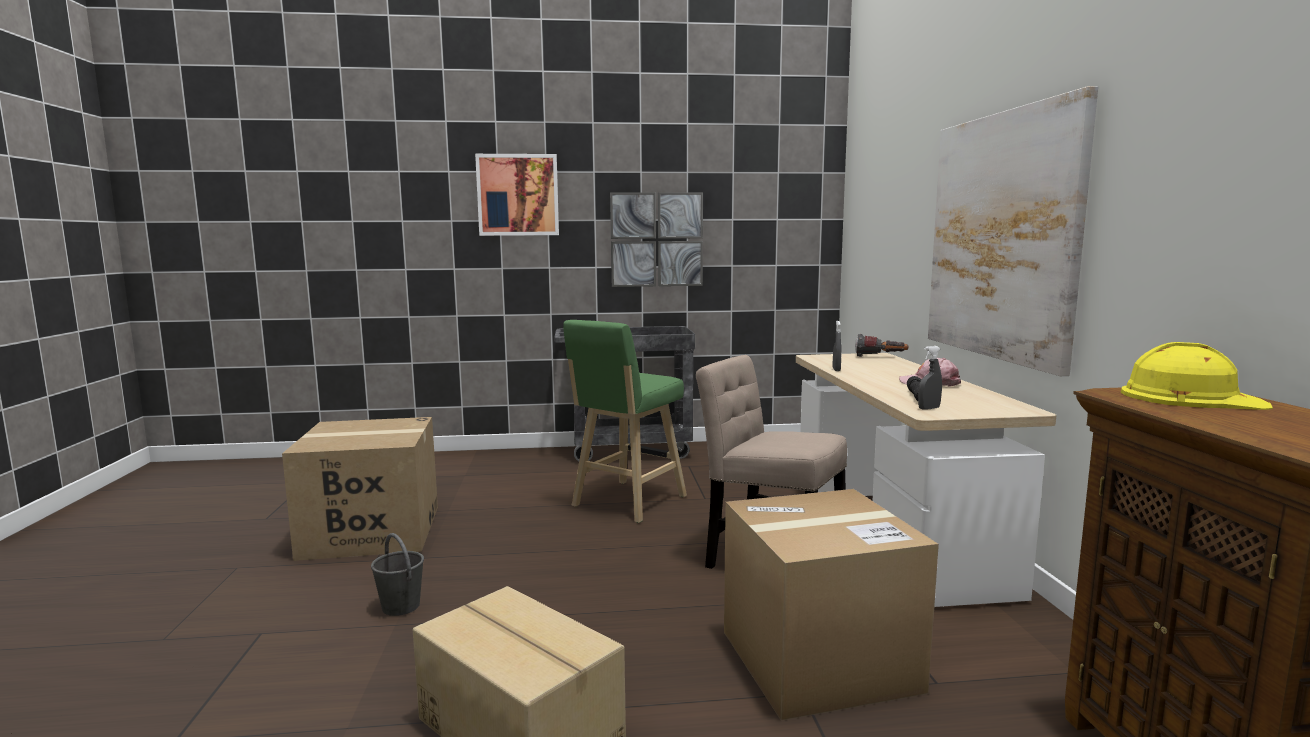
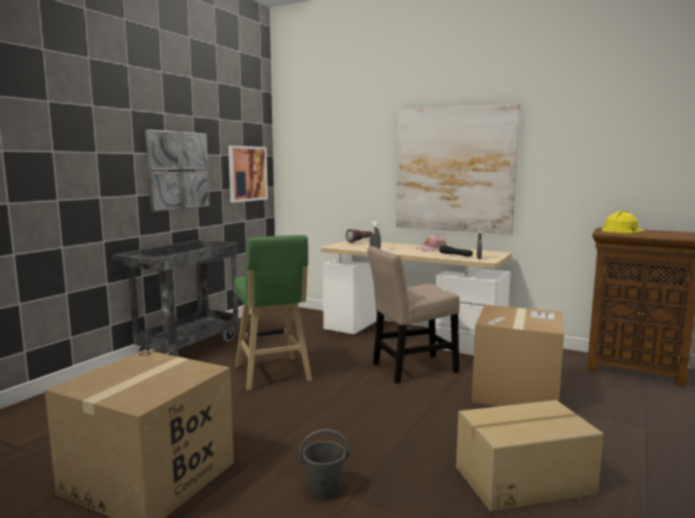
camera: 55 degrees left, 0 degrees up
(518, 195) = (70, 127): picture -> picture (247, 173)

